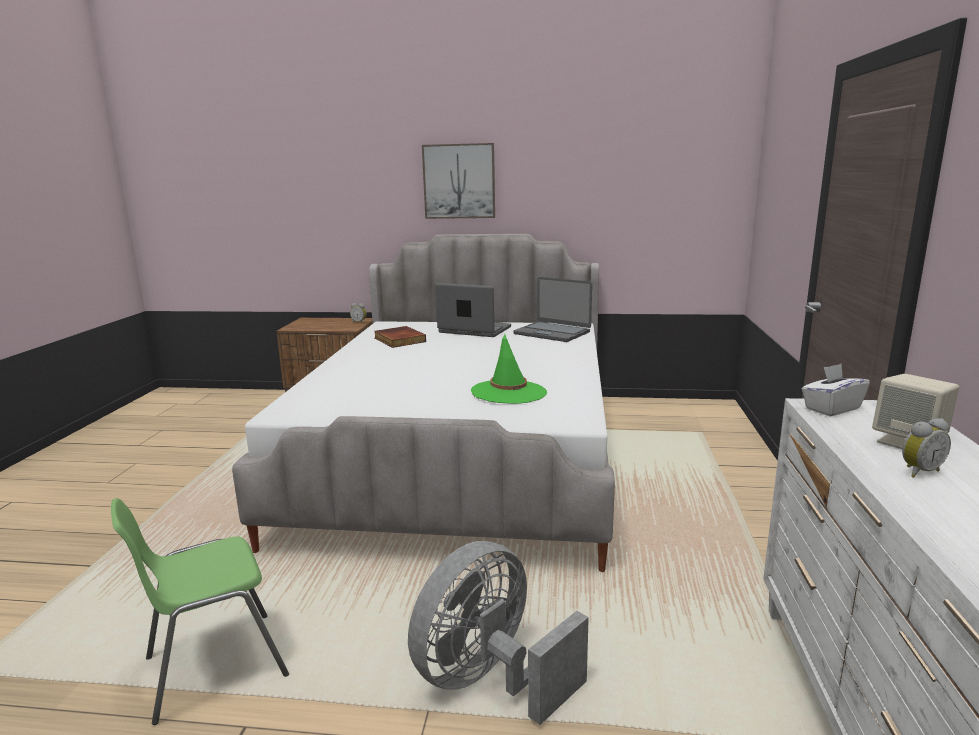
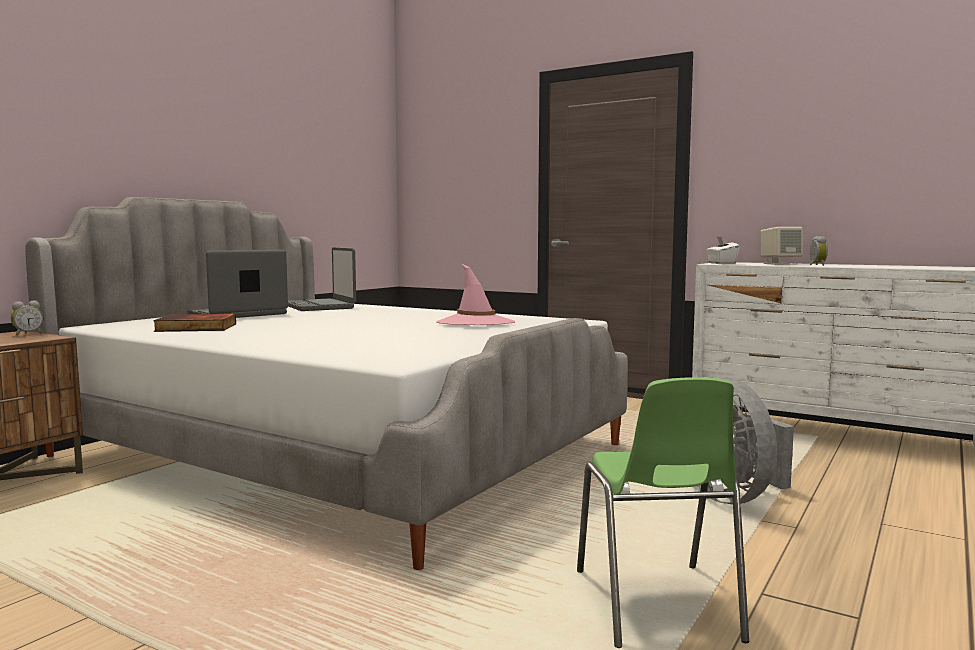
camera: 65 degrees left, 10 degrees down
(459, 181) = (149, 128): picture -> none
(508, 392) = (475, 323): green hat -> pink hat
(552, 333) = (319, 306): laptop -> laptop turned 90 degrees clockwise

